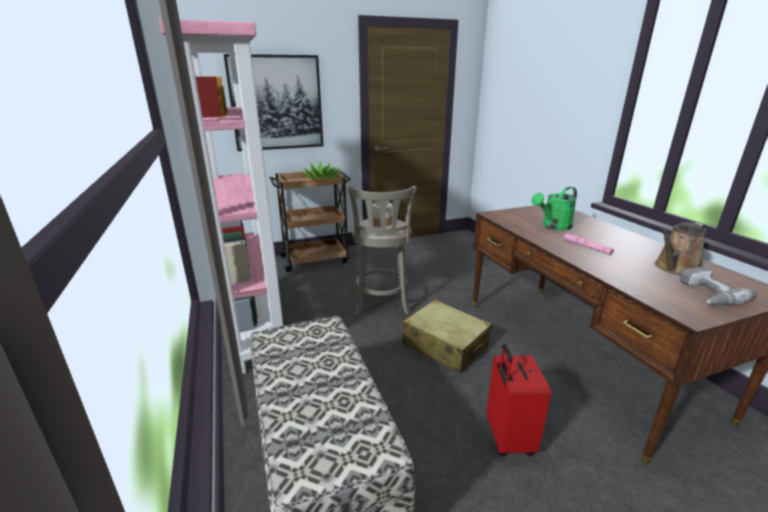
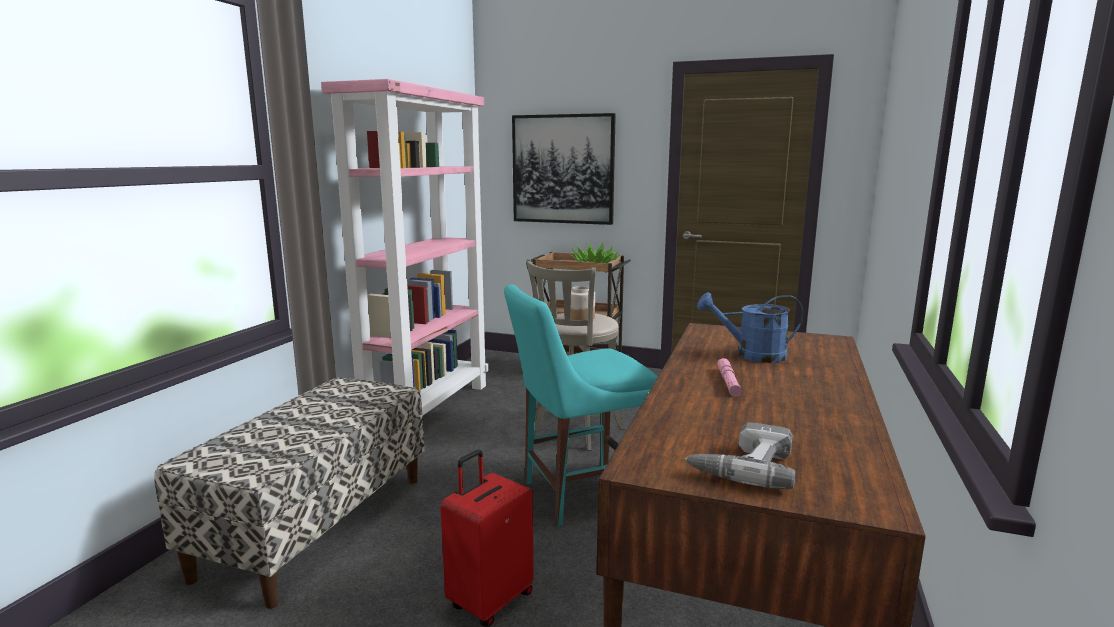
camera: 40 degrees right, 10 degrees down
(445, 345) = (577, 494): beige suitcase -> turquoise chair
(553, 226) = (751, 355): green watering can -> blue watering can
(675, 268) = (792, 434): brown watering can -> none

